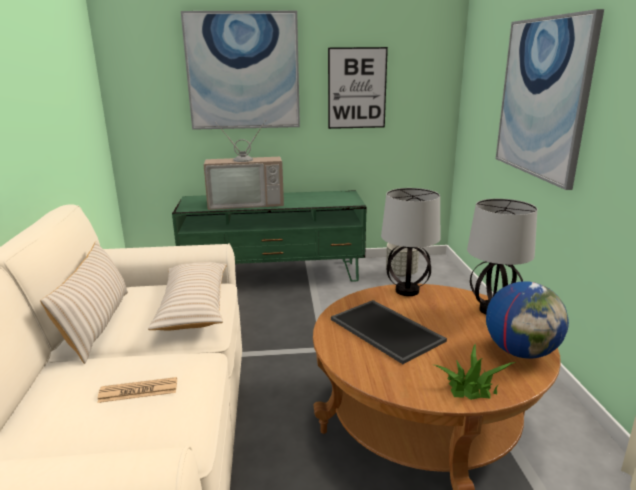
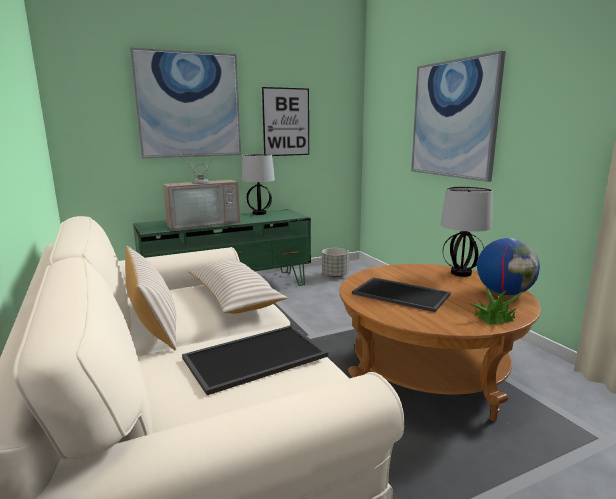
camera: 20 degrees left, 5 degrees down
(138, 391) = (255, 358): newspaper -> tray
(406, 290) = (389, 269): table lamp -> table lamp (259, 213)

